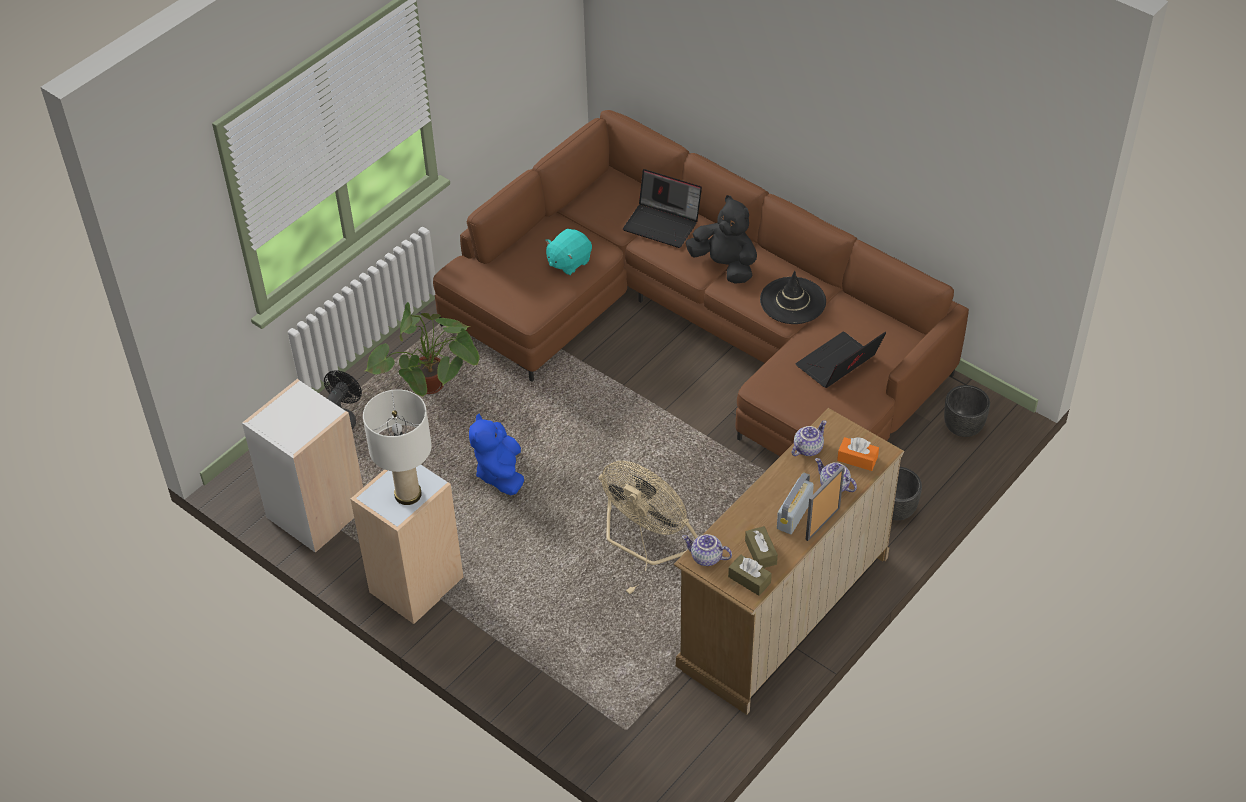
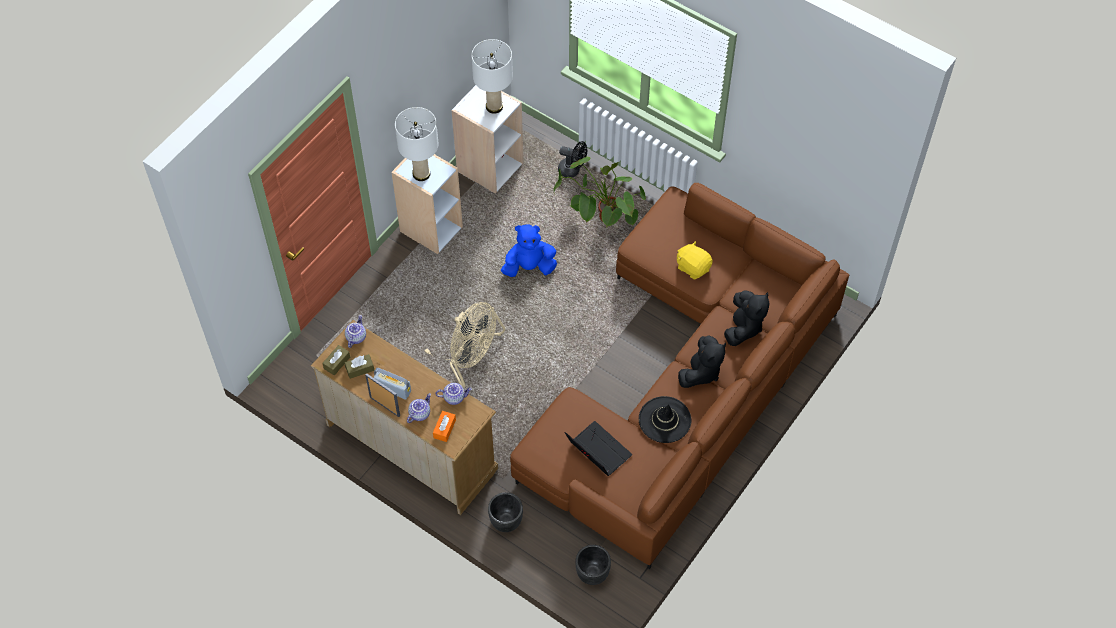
camera: 85 degrees right, 10 degrees up
(298, 408) = (494, 106): none -> white table lamp
(568, 262) = (693, 267): turquoise plush toy -> yellow plush toy
(663, 224) = (743, 327): laptop -> black plush toy
(807, 448) = (454, 397): teapot -> teapot turned 45 degrees counterclockwise

